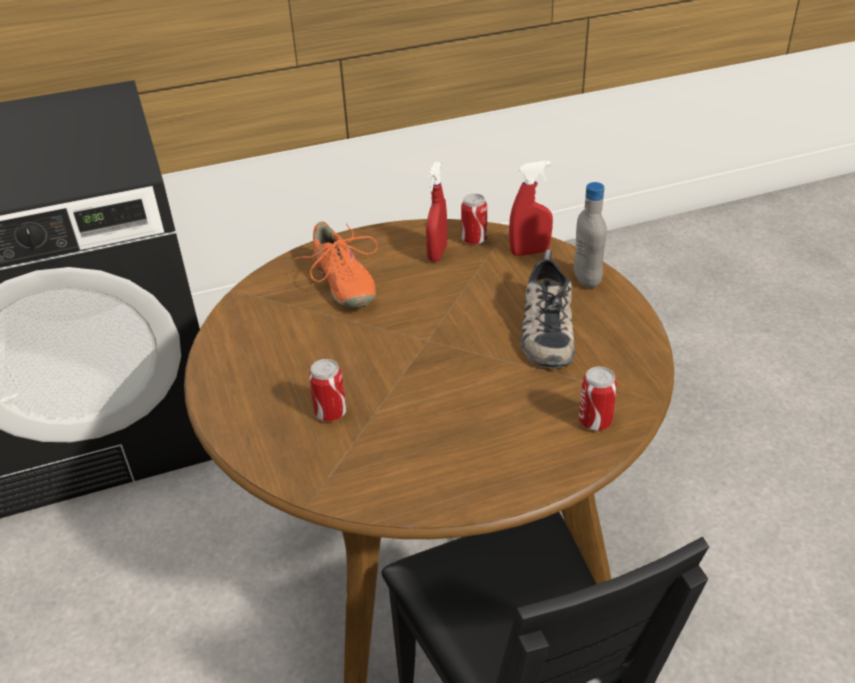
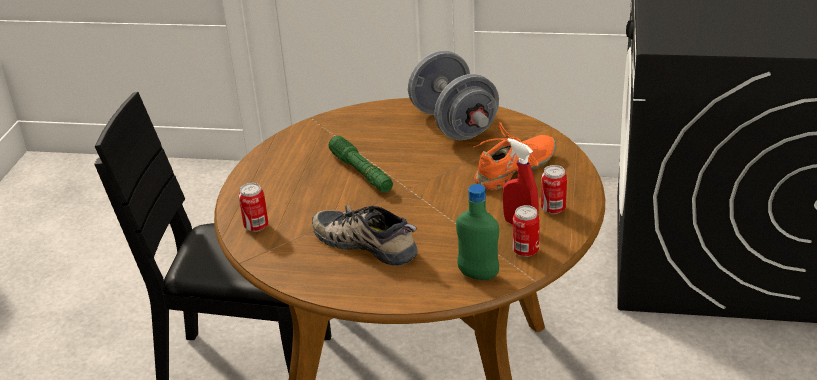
camera: 120 degrees right, 5 degrees down
(260, 358) = (453, 124): none -> grey dumbbell
(330, 413) = (373, 137): can -> can (553, 209)
(342, 284) = (515, 171): orange shoe -> orange shoe turned 135 degrees clockwise
(420, 388) = (361, 172): none -> green flashlight
(529, 252) = (478, 274): red spray bottle -> green bottle
(587, 280) = (407, 289): grey bottle -> none

